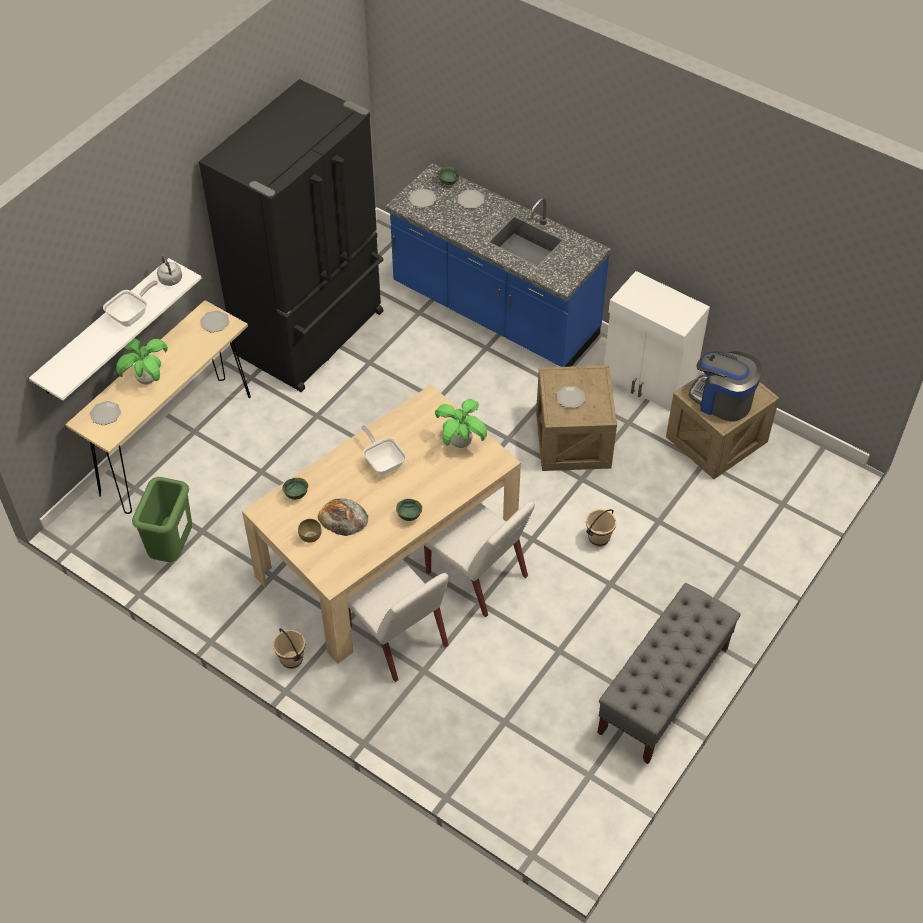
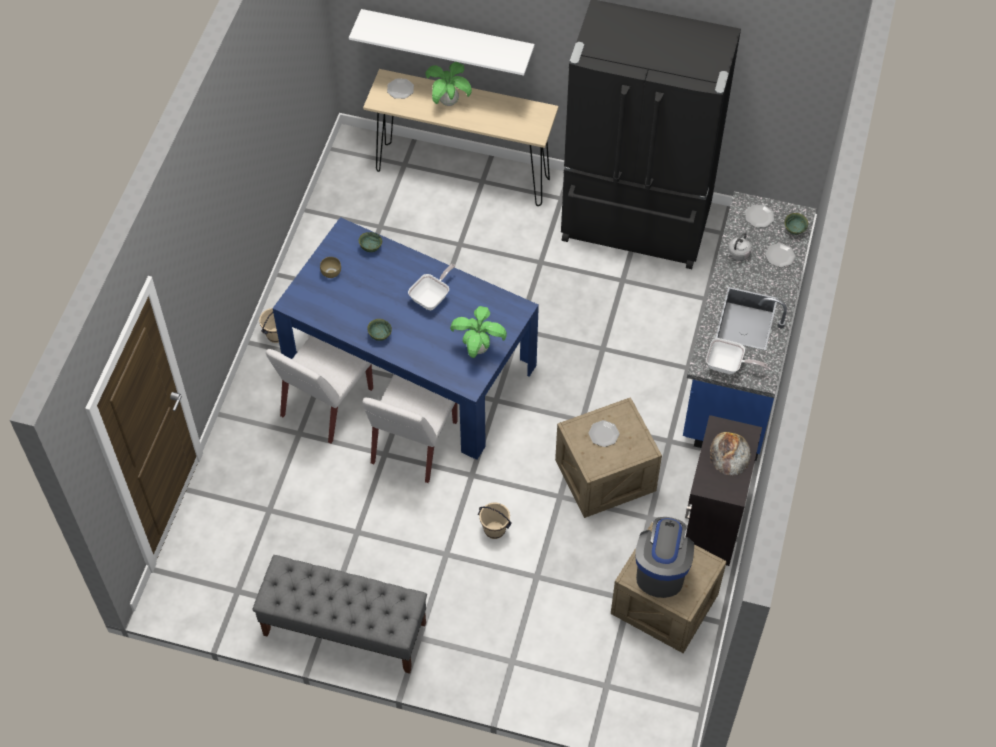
camera: 70 degrees right, 5 degrees up
(132, 315) = (456, 45): frying pan -> frying pan (728, 366)
(171, 280) = (508, 55): grey kettle -> grey kettle (737, 254)
(172, 548) = (354, 213): green trash can -> none
(215, 322) = (535, 122): plate -> none
(343, 517) = (360, 288): bread -> bread (730, 453)
(387, 553) = (410, 367): beige dining table -> blue dining table
(648, 381) = (712, 522): white cabinet -> black cabinet

